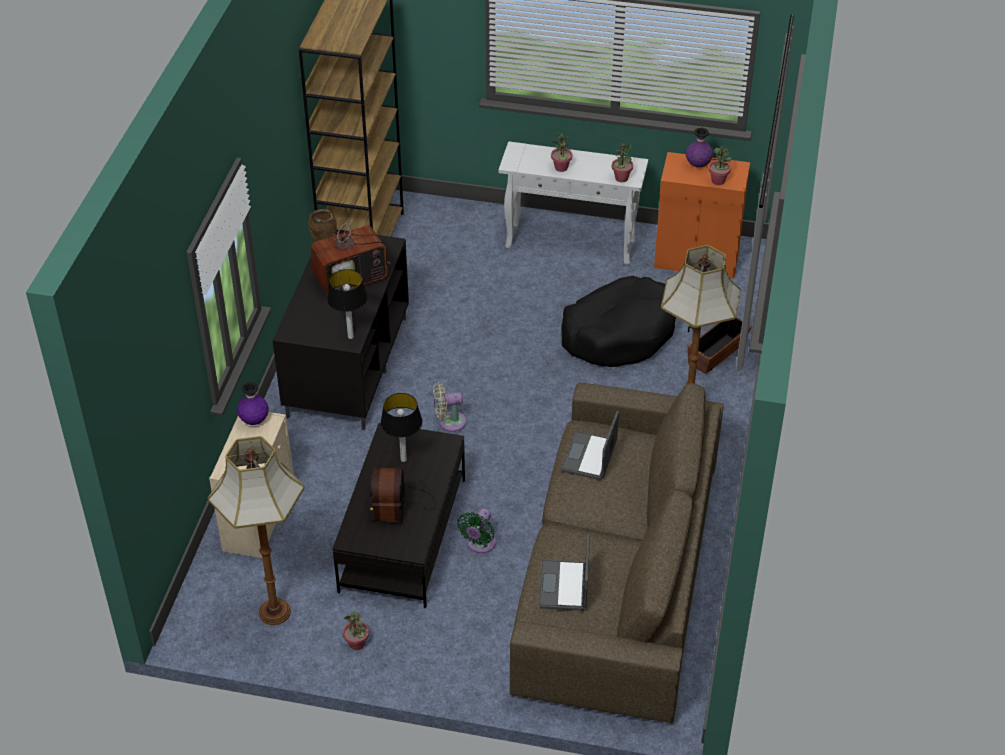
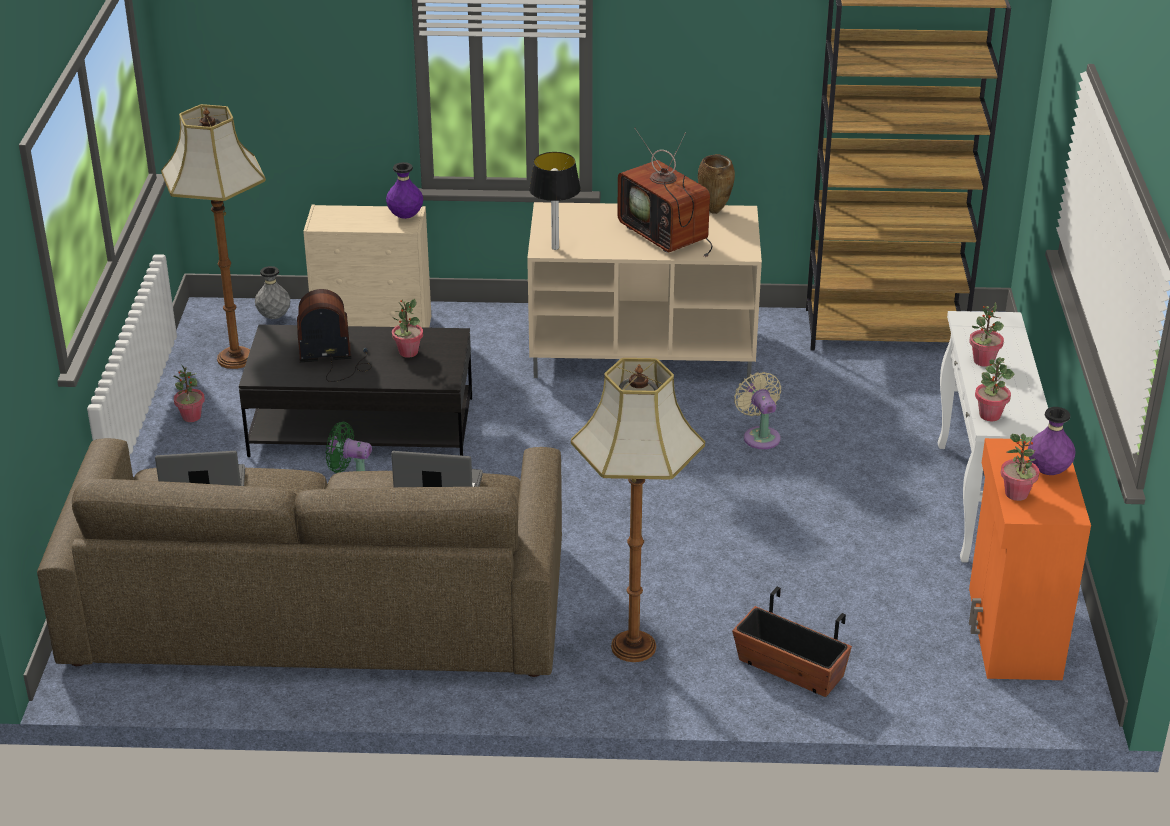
camera: 80 degrees right, 10 degrees down
(214, 583) = (274, 317): none -> grey vase
(347, 365) = (644, 350): black tv stand -> beige tv stand
(404, 460) = (408, 352): table lamp -> potted plant
(449, 422) = (565, 437): beige fan -> beige fan (760, 436)
(618, 333) = (797, 565): black dog bed -> none

